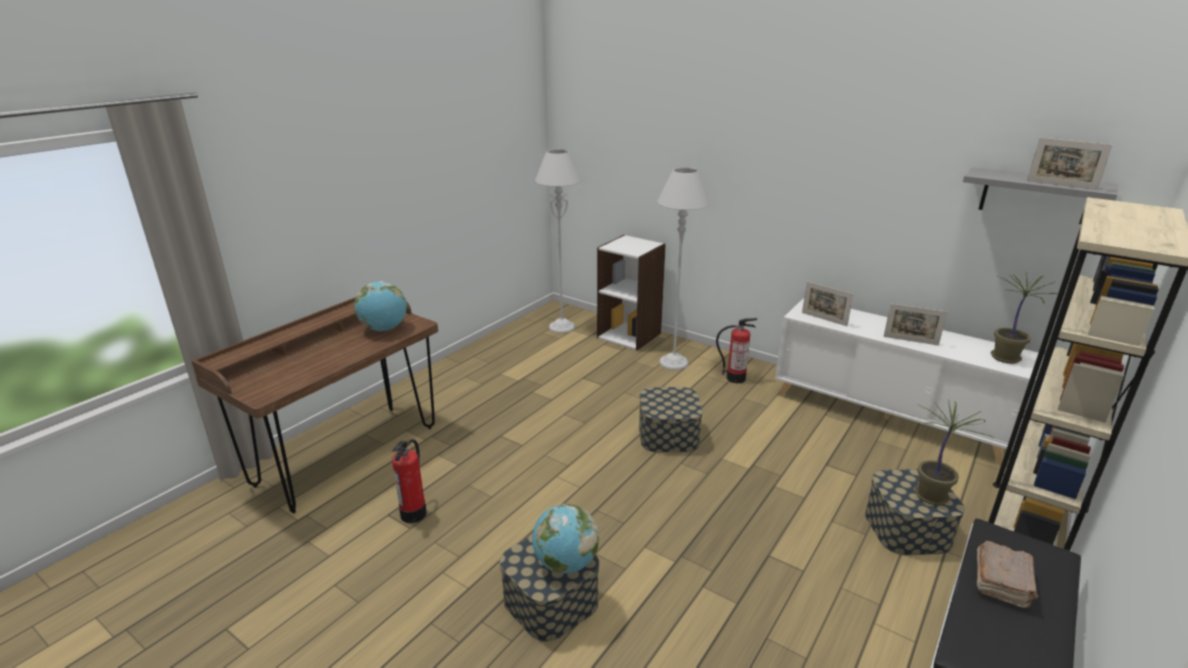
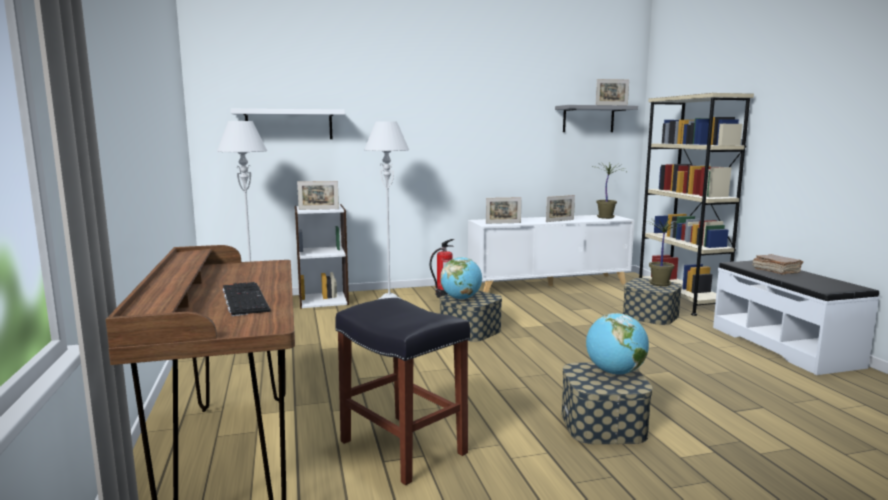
camera: 50 degrees left, 15 degrees down
(315, 361) = (243, 299): none -> keyboard
(384, 329) = (248, 272): globe -> globe (461, 298)
(414, 514) = (404, 447): fire extinguisher -> black stool
(621, 249) = (318, 209): none -> picture frame
(626, 150) = (289, 124): none -> white shelf

